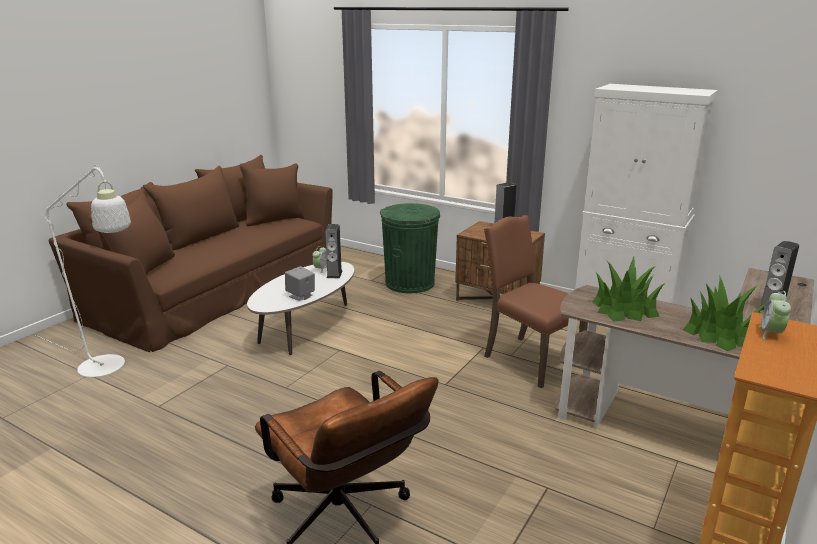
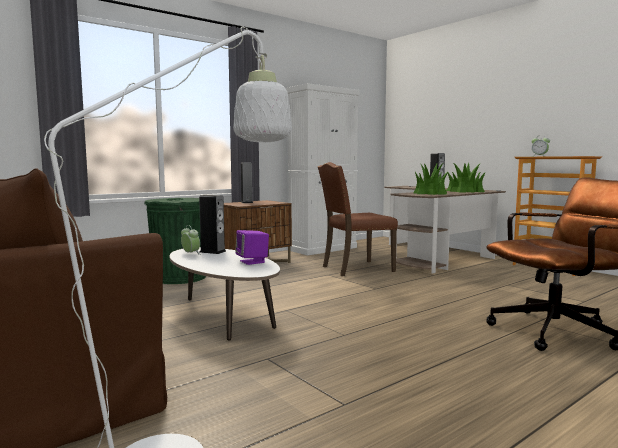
camera: 70 degrees left, 15 degrees down
(301, 296) = (252, 261): grey speaker -> purple speaker

